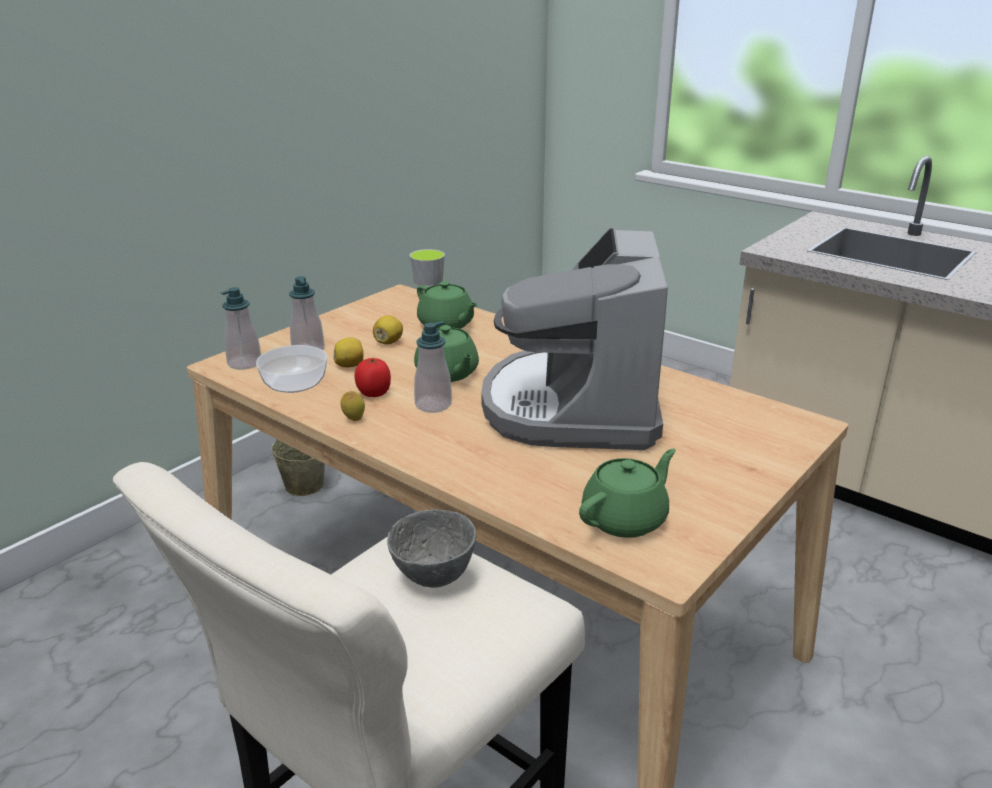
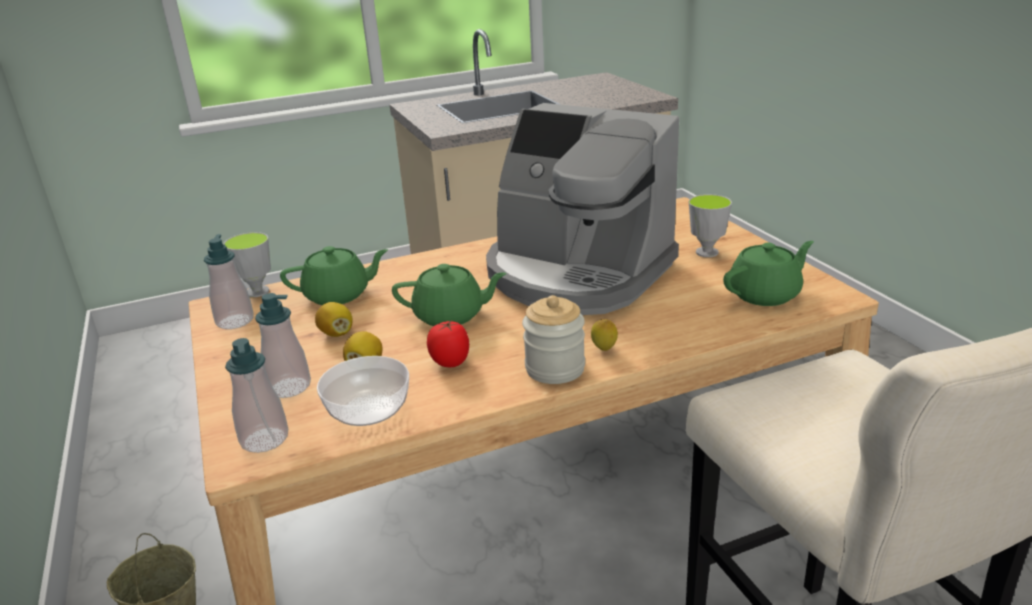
camera: 60 degrees left, 0 degrees up
(354, 420) = (497, 384): lemon -> lemon (604, 350)
(392, 437) = (555, 368): none -> jar
(433, 405) = (509, 335): soap dispenser -> soap dispenser (235, 321)
(435, 578) = (803, 395): grey bowl -> none
(626, 519) = (765, 295): green teapot -> green teapot turned 75 degrees clockwise
(699, 465) = (707, 252): none -> cup

